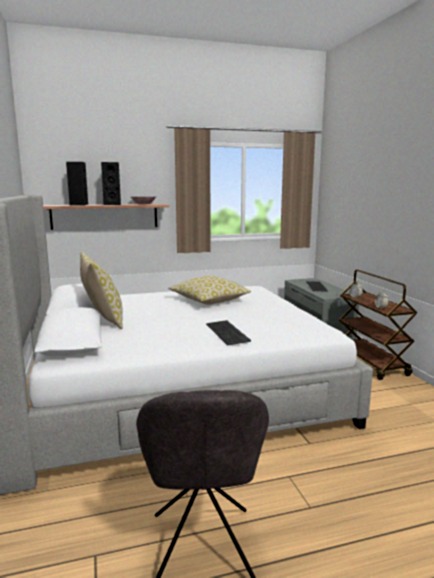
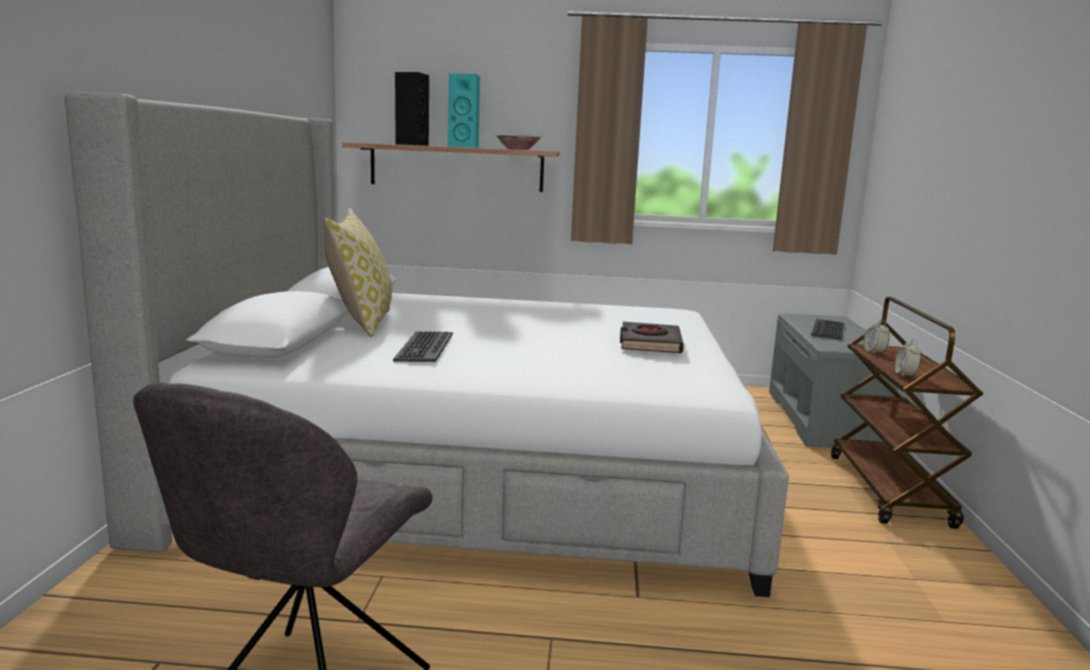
camera: 20 degrees right, 0 degrees up
(113, 204) = (465, 147): black speaker -> turquoise speaker
(209, 300) = (567, 319): pillow -> none
(226, 333) = (524, 364): keyboard -> keyboard (423, 347)
(268, 310) = (650, 344): none -> black book

